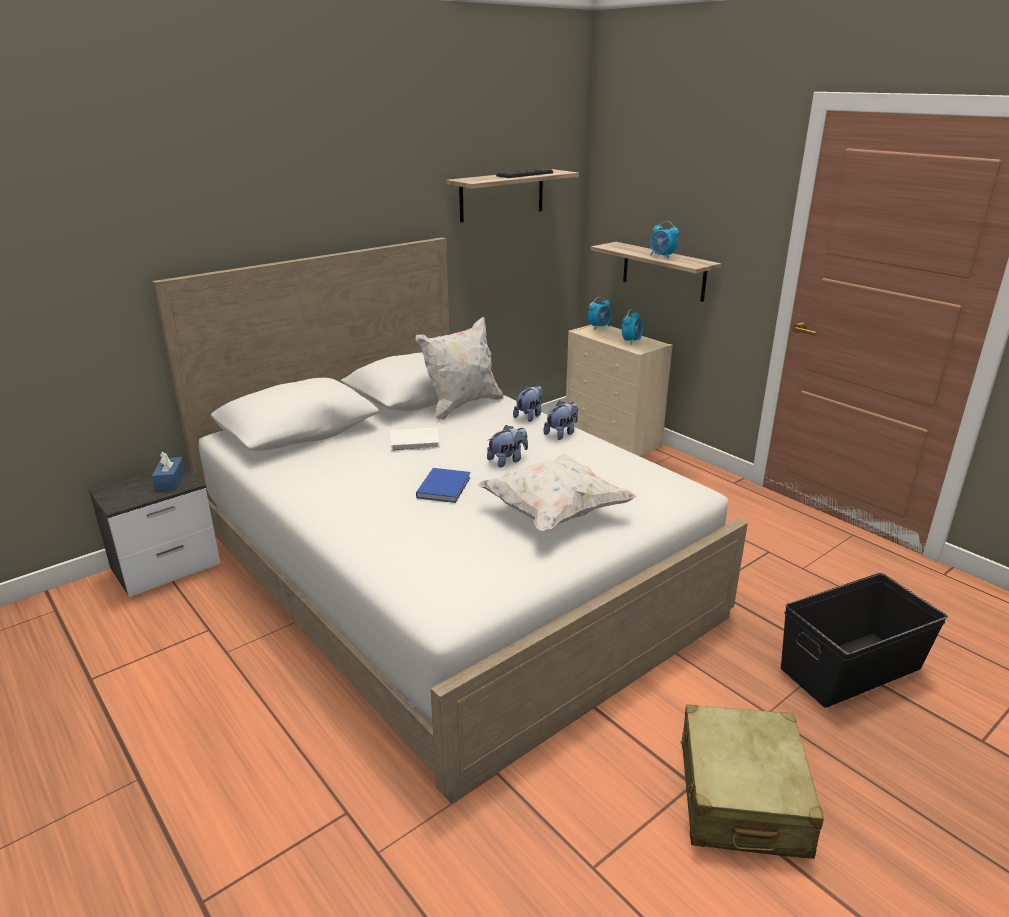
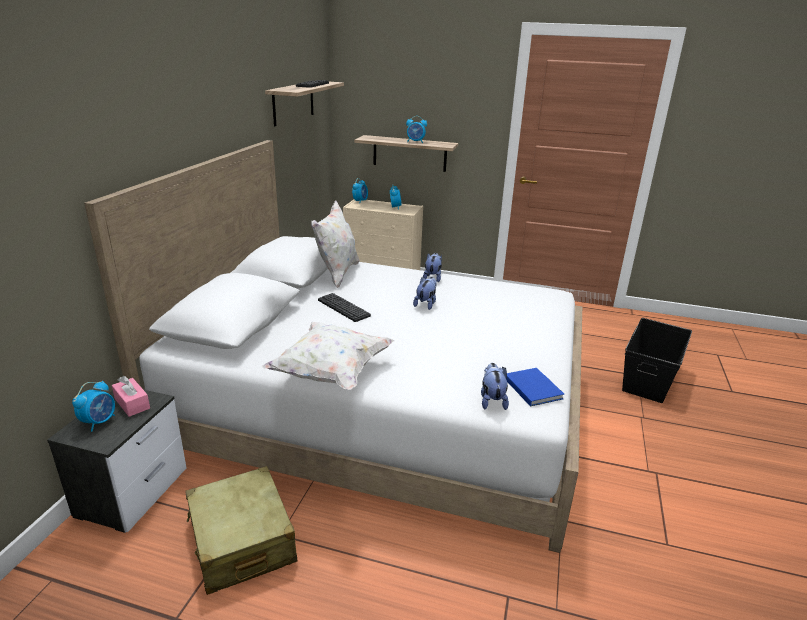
camera: 35 degrees left, 0 degrees up
(133, 487) = (99, 421): none -> alarm clock
(170, 480) = (132, 403): blue tissue box -> pink tissue box
(416, 442) = (343, 308): white book -> keyboard
(445, 487) = (413, 333): blue book -> blue book (533, 387)
(529, 416) = (394, 271): plush toy -> plush toy (492, 400)
(554, 513) = (504, 329): white pillow -> white pillow (331, 373)
(741, 797) = (682, 467): beige suitcase -> beige suitcase (242, 541)

